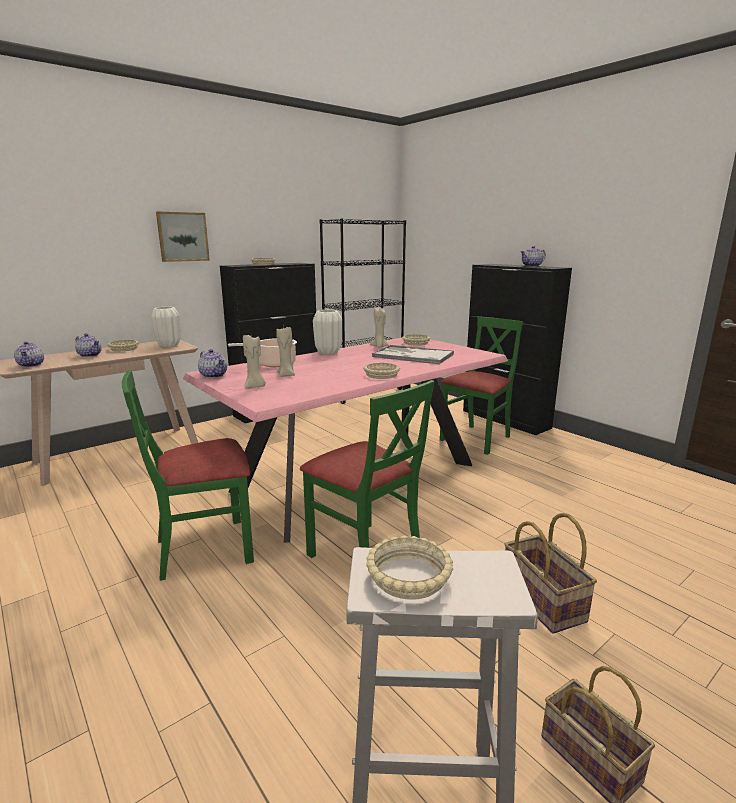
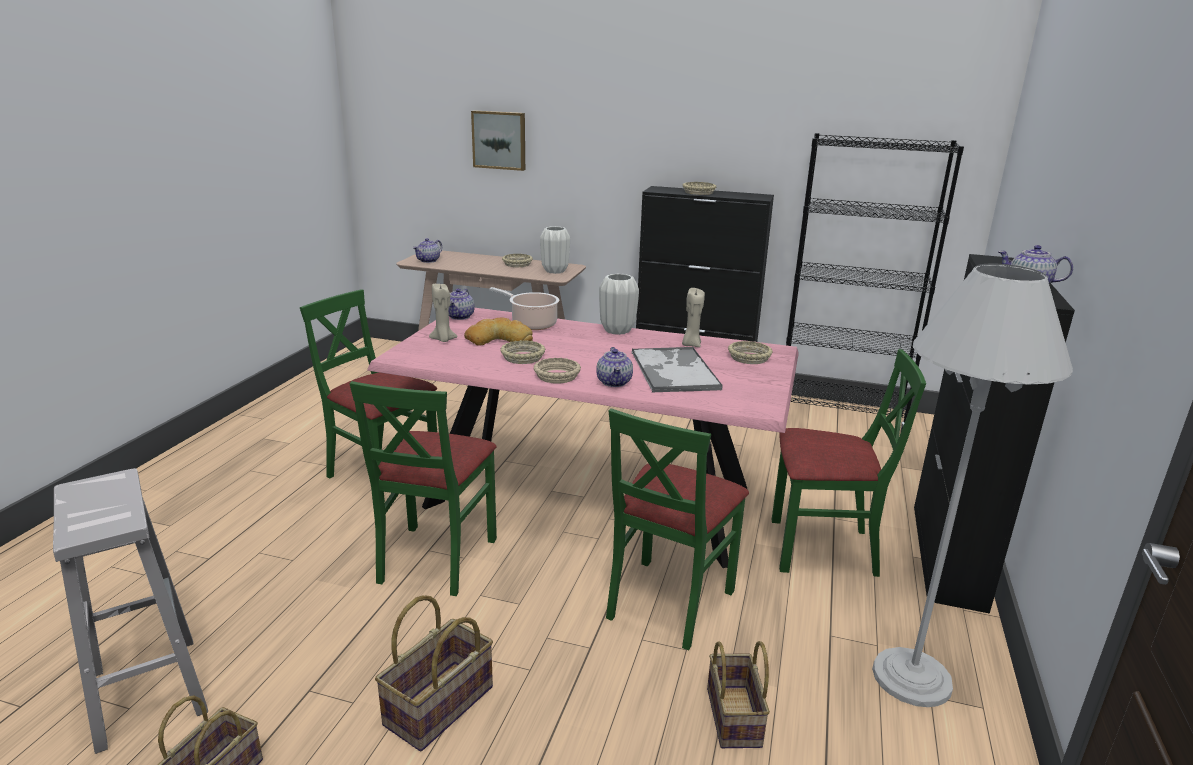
camera: 55 degrees right, 5 degrees up
(90, 355) = (481, 263): teapot -> teapot (614, 382)
(182, 237) = (613, 146): picture -> picture (499, 140)
(286, 375) = (498, 339): beige candle -> bread
(408, 575) = (98, 494): beige bowl -> beige bowl (523, 357)
(489, 490) = (668, 602): none -> green chair
(586, 458) = (912, 678): none -> white floor lamp
(597, 505) = (735, 719): none -> basket

